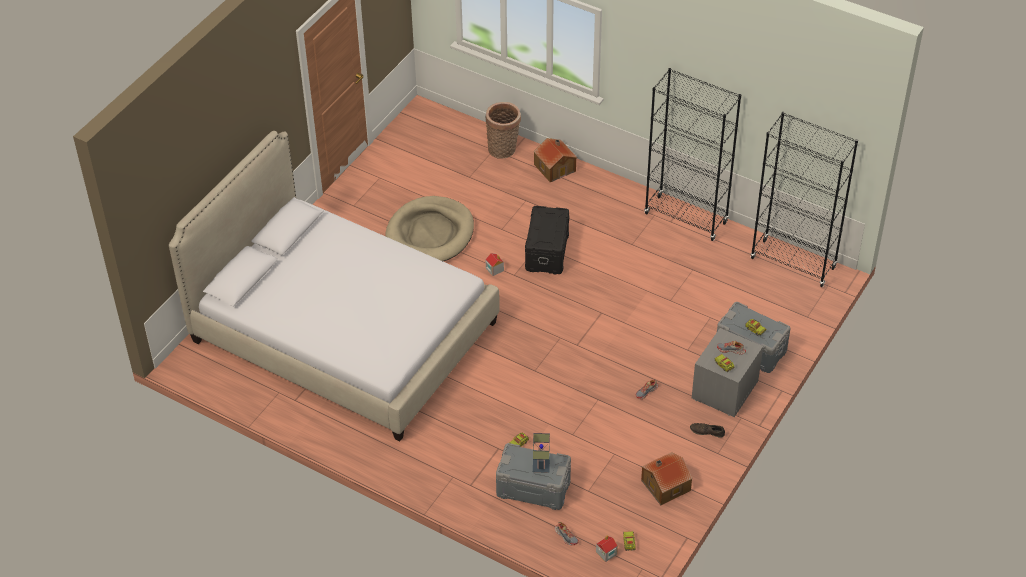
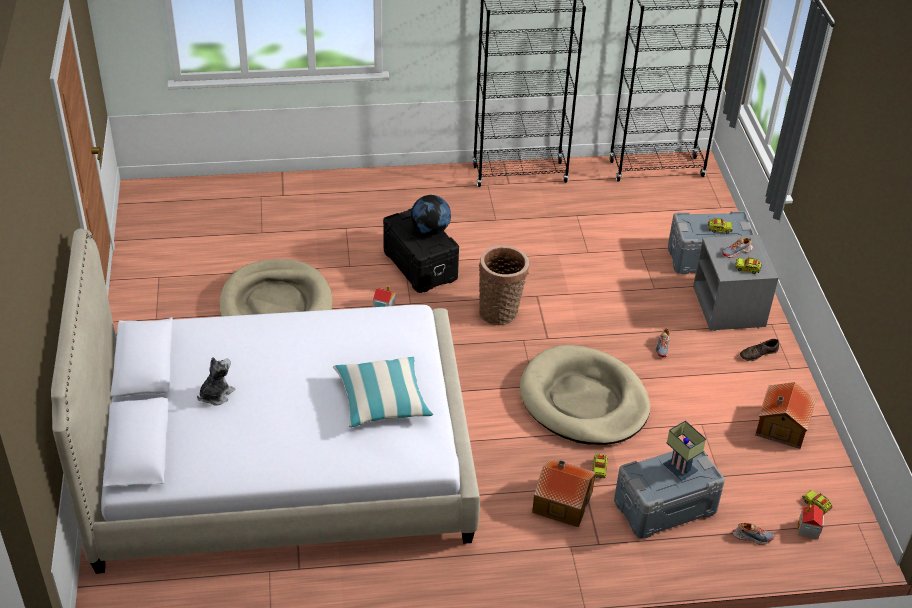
camera: 40 degrees left, 5 degrees down
(307, 270) = (216, 395): none -> plush toy
(392, 323) = (382, 400): none -> pillow
(503, 150) = (272, 191): basket -> basket (500, 312)
(555, 167) = (343, 184): toy house -> toy house (562, 501)
(555, 230) = (430, 230): none -> globe
(556, 397) = (584, 400): none -> beige dog bed

